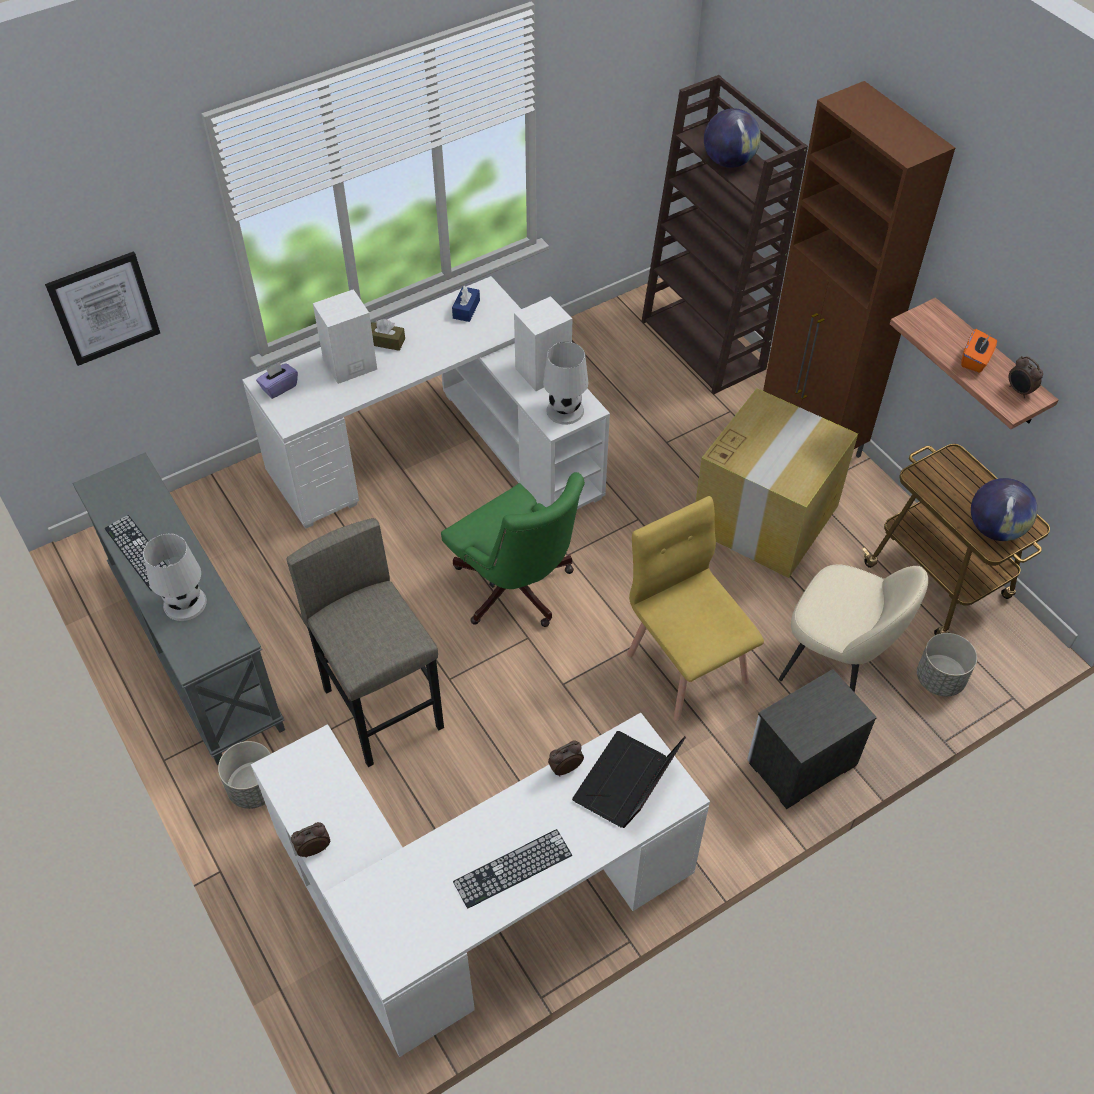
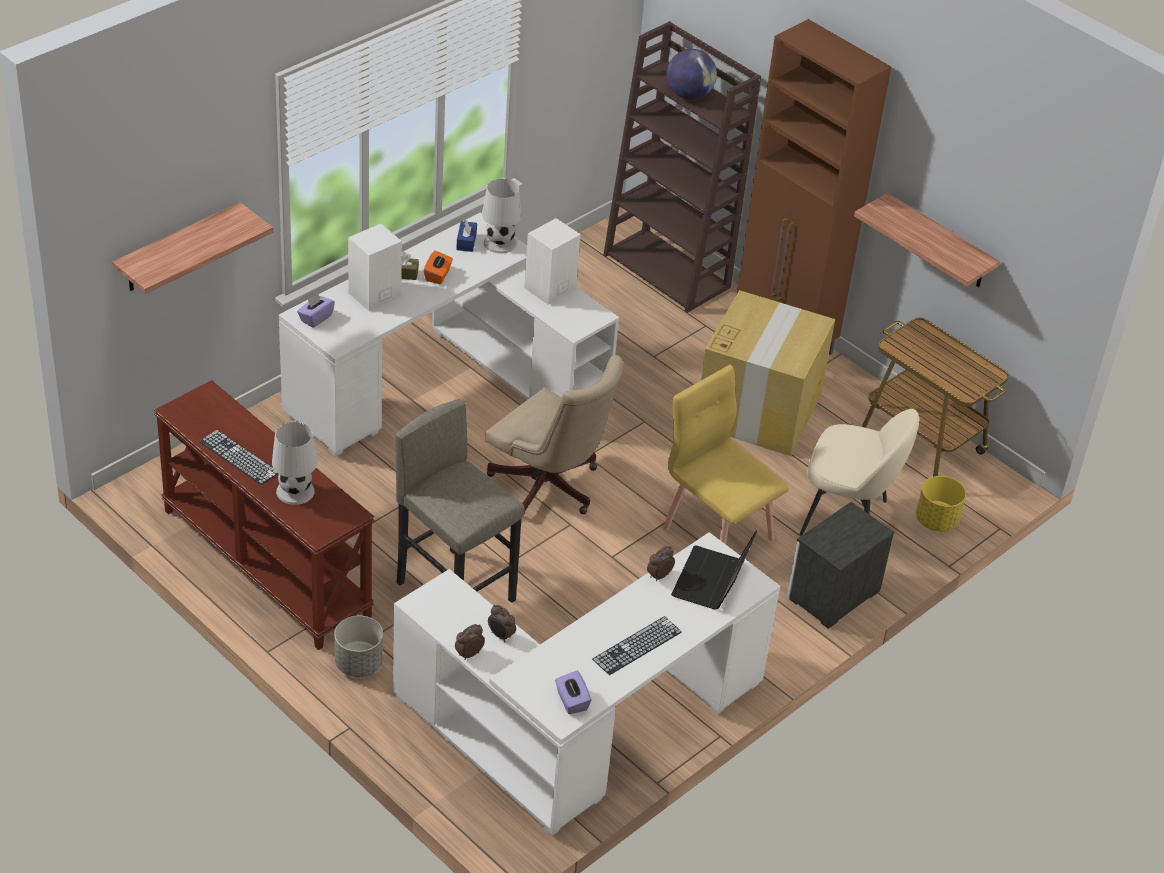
camera: 15 degrees left, 10 degrees down
(104, 308) = (178, 248): picture -> shelf
(194, 649) = (264, 563): grey console table -> brown console table
(411, 942) = (571, 701): none -> purple tissue box
(517, 591) = (549, 489): green office chair -> beige office chair
(564, 410) = (578, 317): white table lamp -> white table lamp (499, 243)
(940, 679) = (936, 520): grey planter -> yellow planter
(975, 360) = (929, 237): orange tissue box -> orange tissue box (438, 275)
(995, 529) = (964, 378): globe -> none
(1019, 391) = (968, 257): alarm clock -> alarm clock (500, 636)

